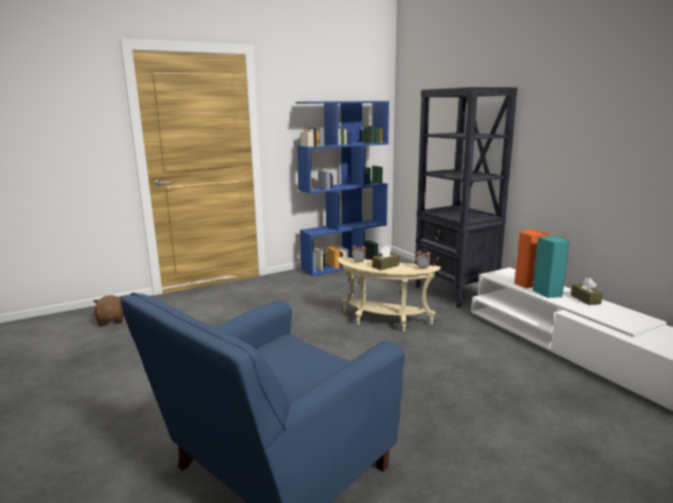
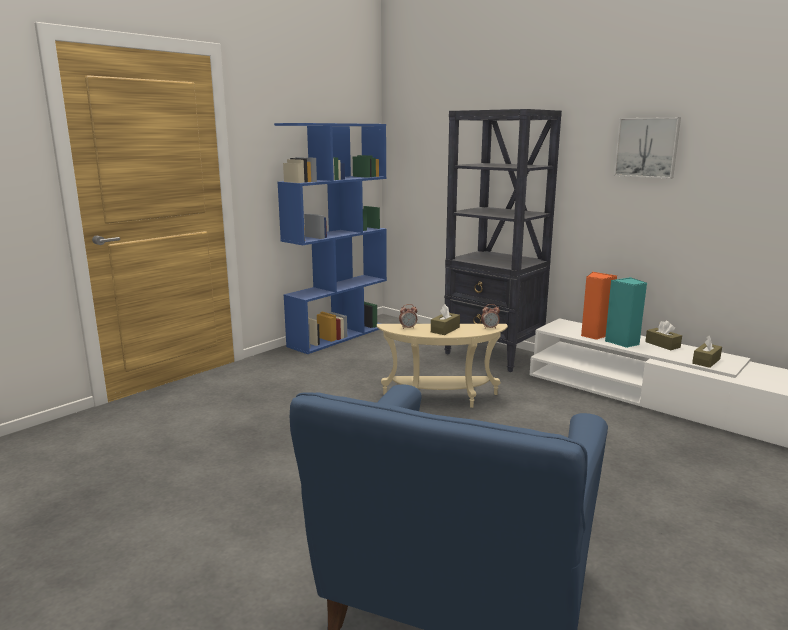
camera: 20 degrees left, 0 degrees up
(111, 320) = (56, 452): brown plush toy -> none
(584, 119) = (647, 147): none -> picture
(615, 319) = (706, 361): none -> brown tissue box

